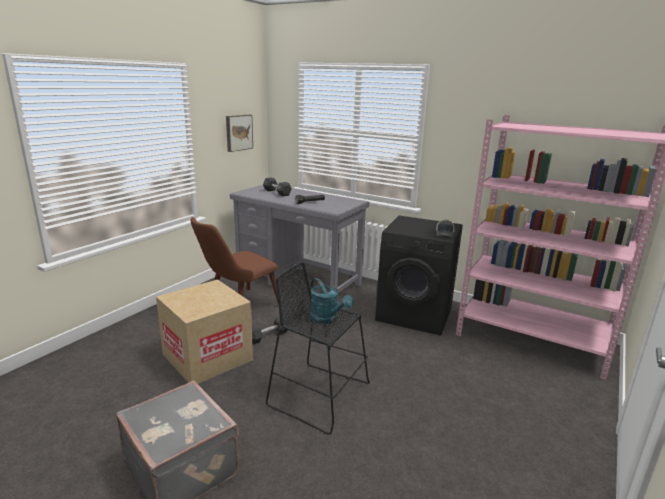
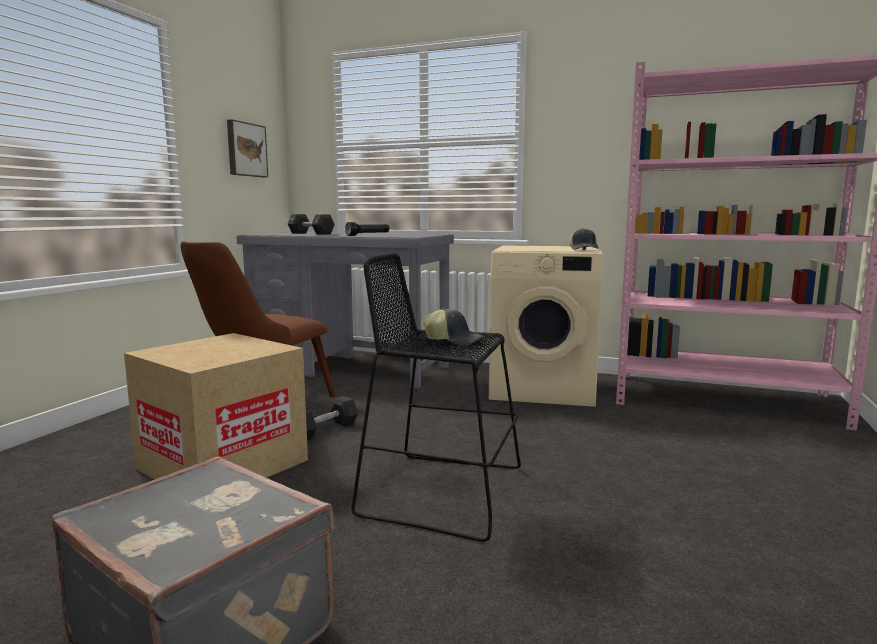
camera: 10 degrees left, 10 degrees down
(327, 319) = (454, 340): turquoise watering can -> cap
(414, 315) = (543, 389): black washing machine -> beige washing machine

